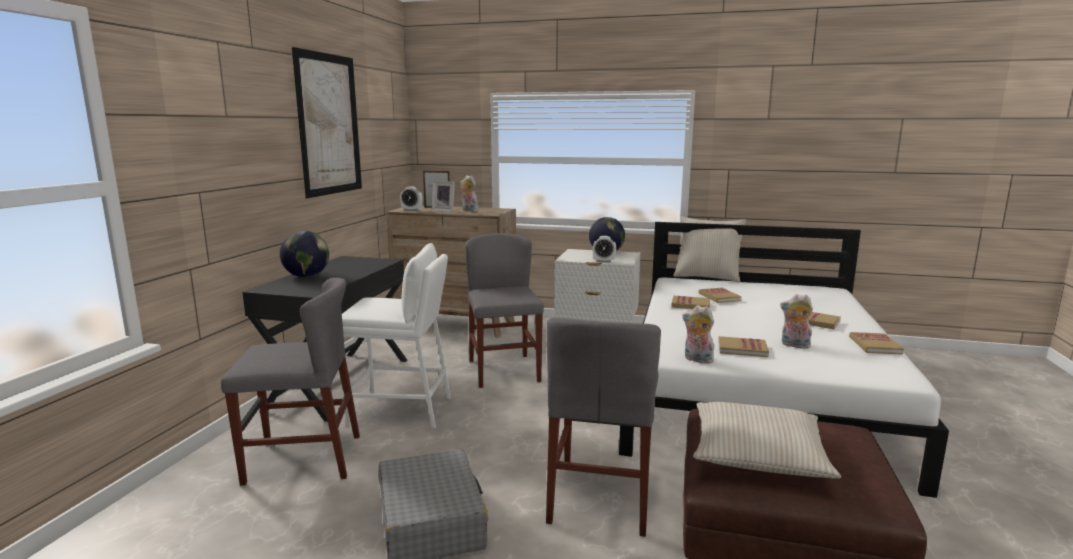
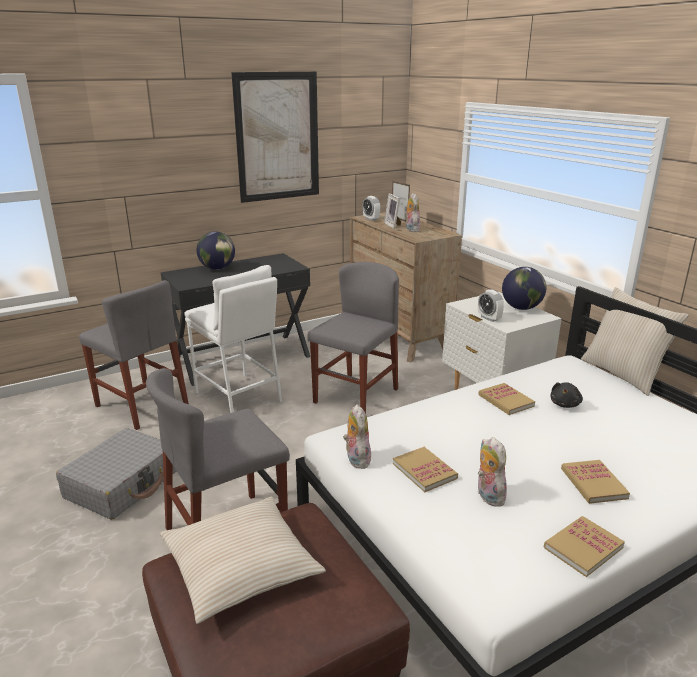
camera: 45 degrees right, 10 degrees up
(719, 297) = (565, 404): book -> black plush toy

